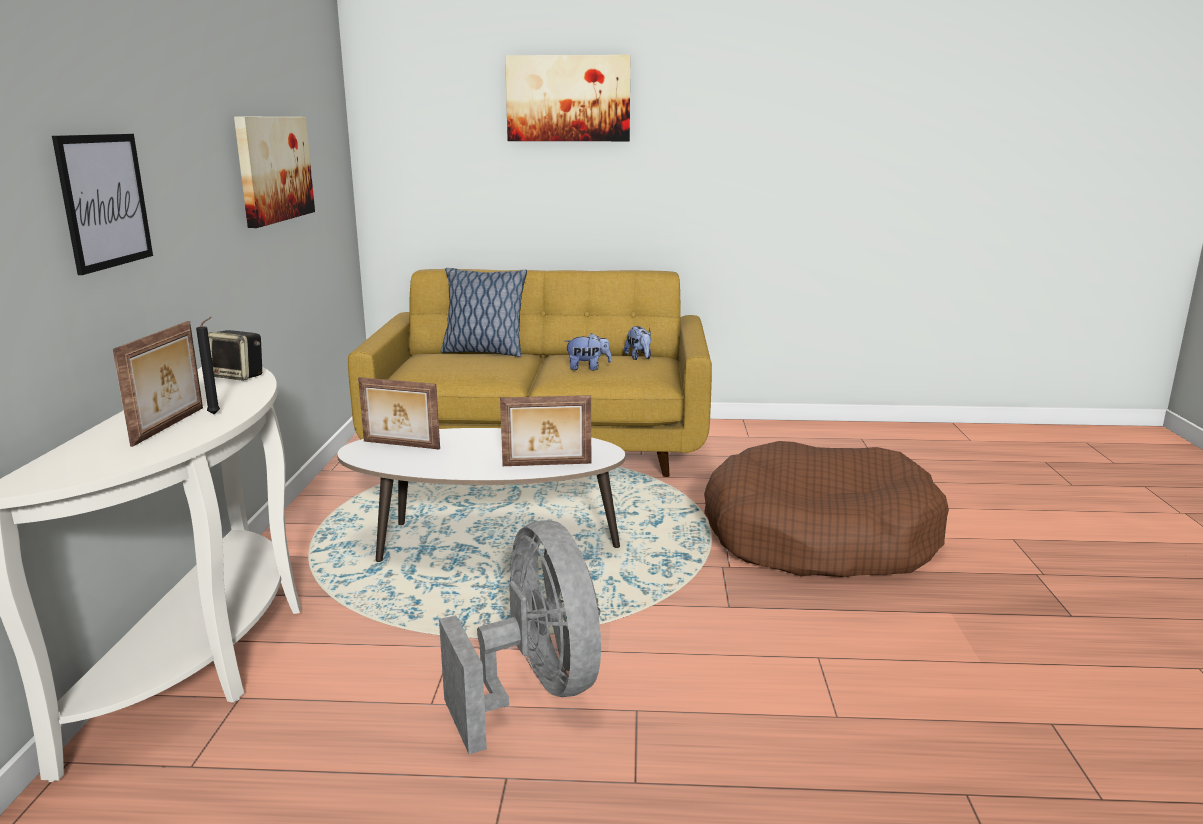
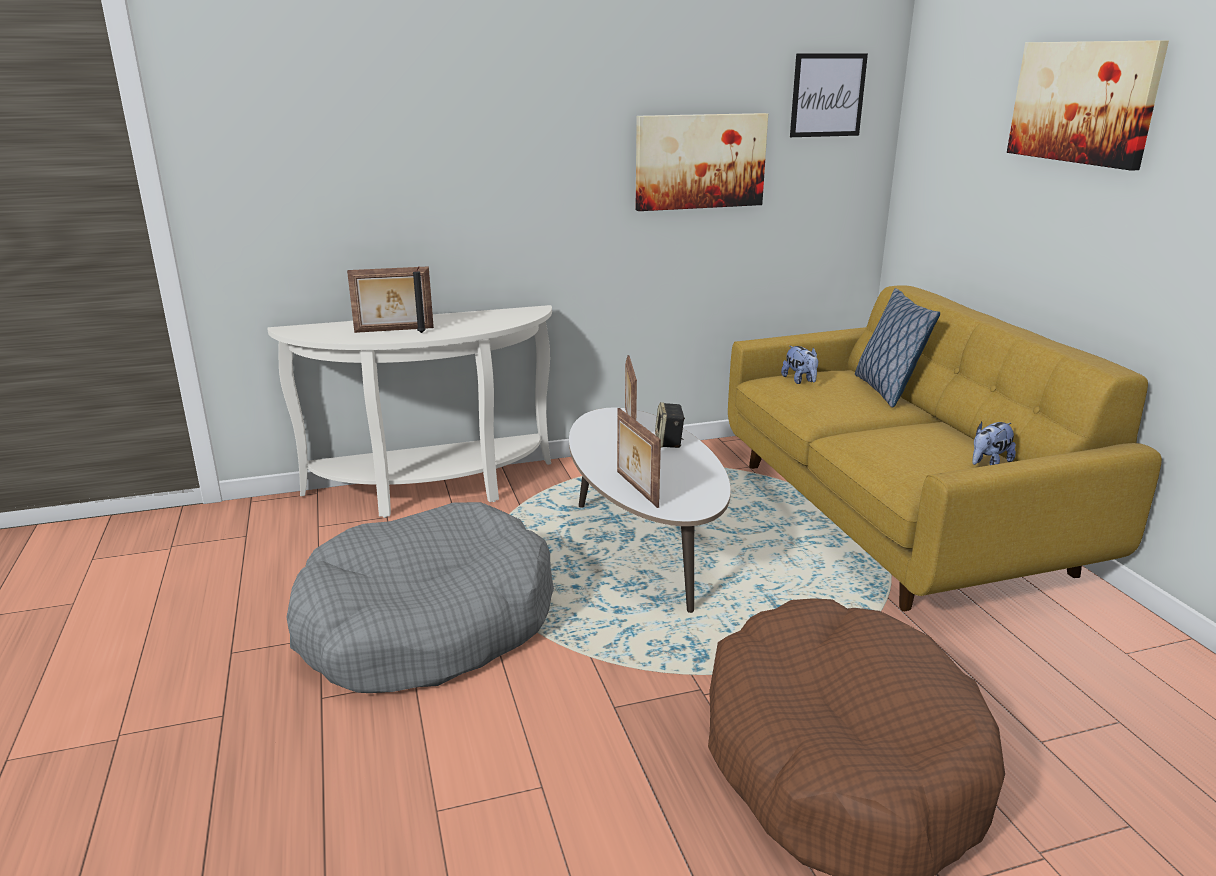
camera: 70 degrees right, 5 degrees up
(104, 201) = (437, 177): picture -> picture (827, 95)
(239, 376) = (509, 319): speaker -> speaker (669, 442)
(535, 690) = (427, 624): grey fan -> grey dog bed
(588, 368) = (896, 444): plush toy -> plush toy (800, 380)

